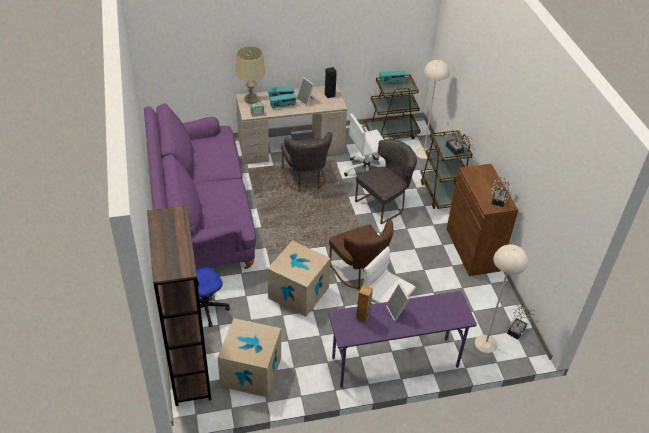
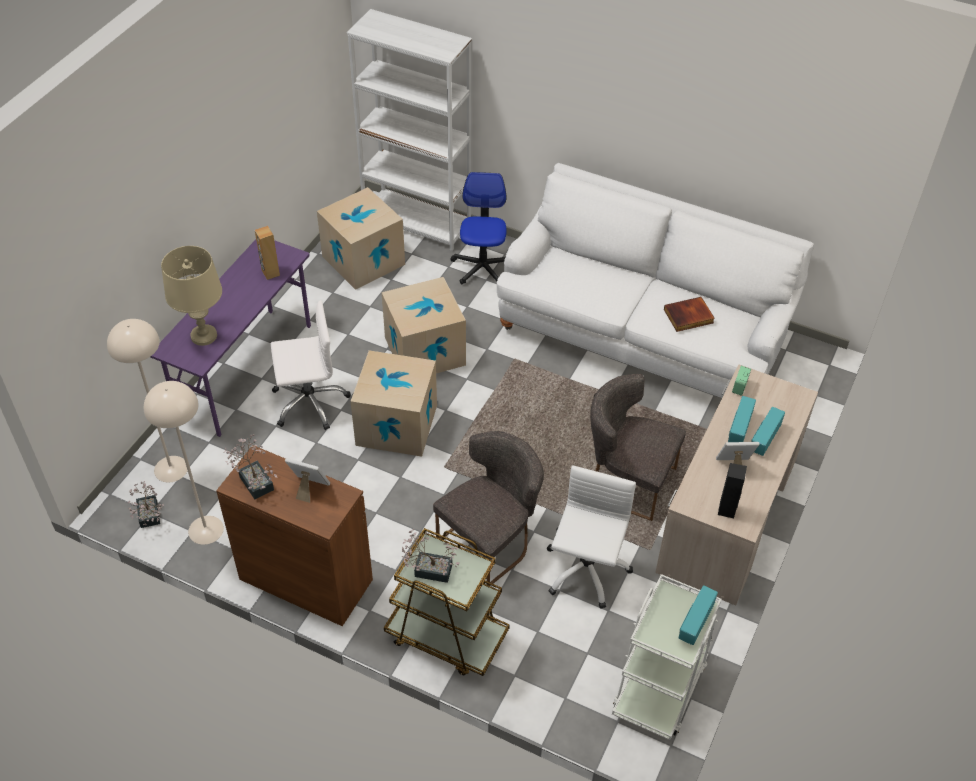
camera: 130 degrees right, 5 degrees up
(189, 367) = (417, 223): brown bookcase -> white bookcase
(201, 215) = (642, 335): purple sofa -> white sofa
(216, 154) = (688, 317): none -> book
(251, 99) = (788, 402): beige table lamp -> beige table lamp (204, 336)
(359, 272) = (396, 425): brown chair -> cardboard box
(384, 204) = (491, 540): grey chair -> grey chair turned 135 degrees counterclockwise
(391, 132) = (659, 686): brown cart -> white cart
(397, 311) = (243, 302): picture frame -> picture frame (308, 488)
(424, 153) = (562, 692): beige floor lamp -> beige floor lamp (205, 530)

